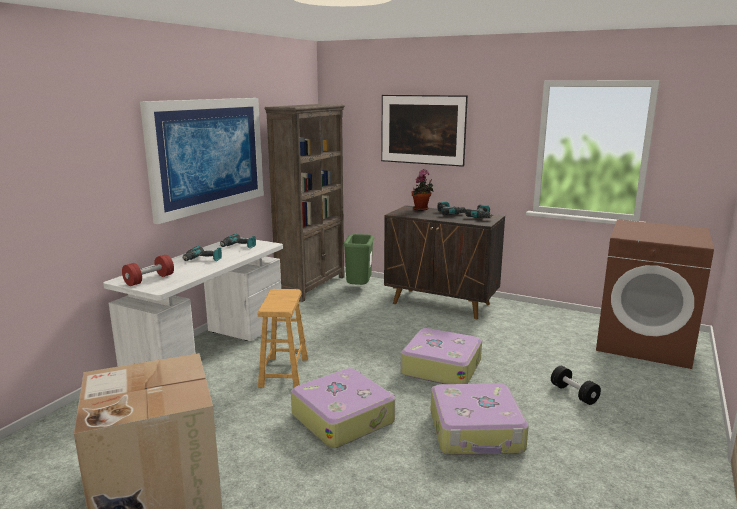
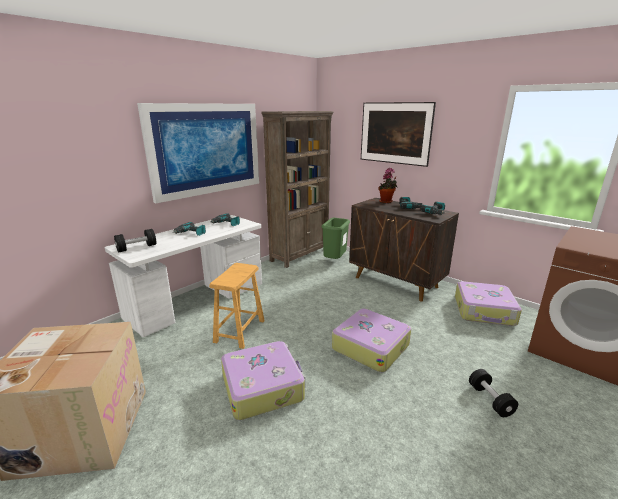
camera: 15 degrees right, 5 degrees up
(149, 280) = (137, 248): red dumbbell -> black dumbbell
(476, 431) = (375, 427): suitcase -> suitcase (484, 311)

